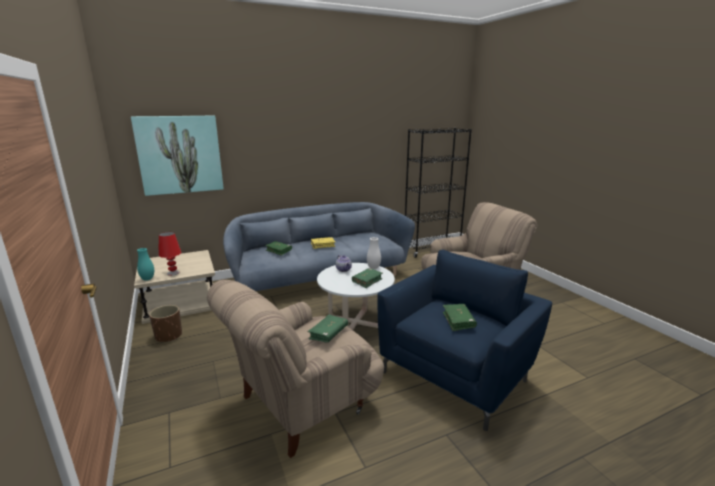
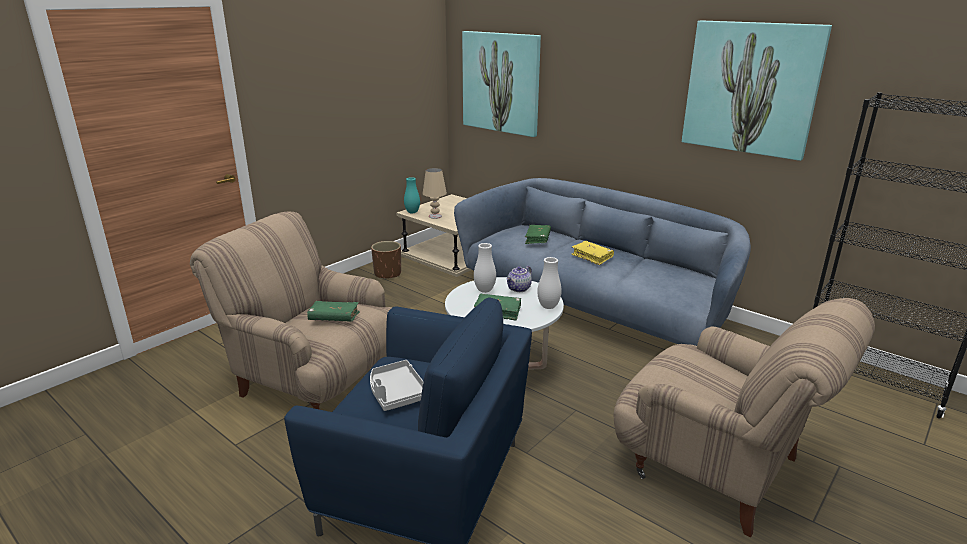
camera: 65 degrees right, 5 degrees up
(173, 273) = (435, 216): red table lamp -> beige table lamp
(335, 279) = (484, 290): none -> white vase
(356, 134) = (751, 88): none -> picture
(458, 321) = (396, 393): green book -> grey tray

